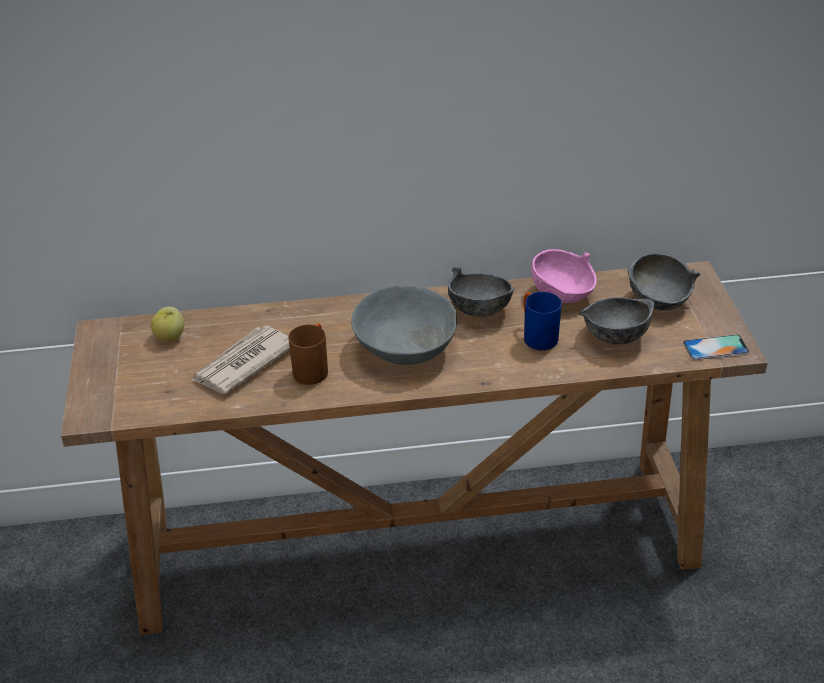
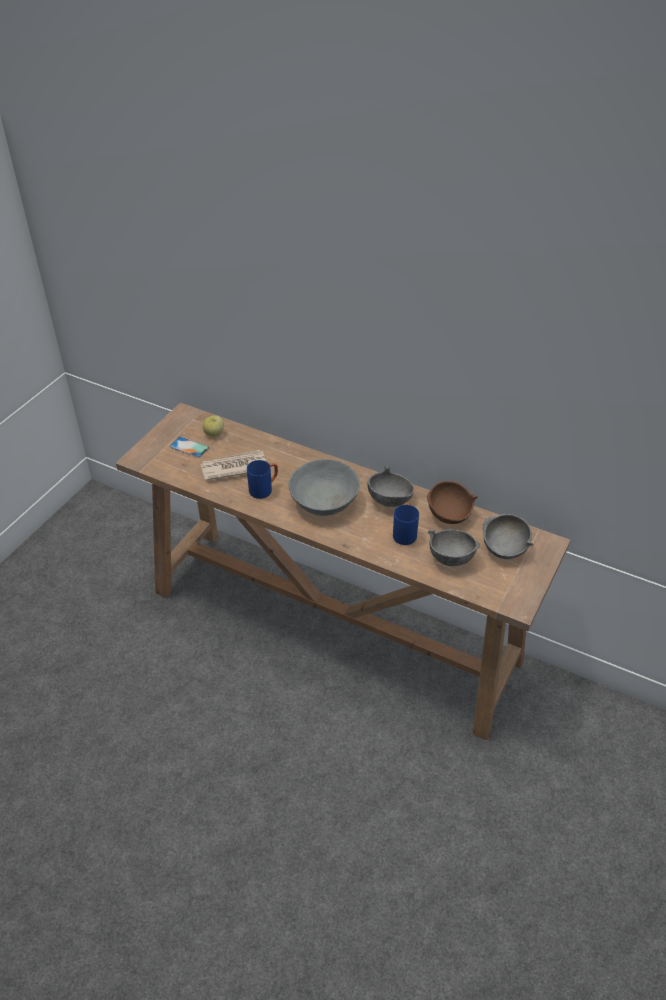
camera: 35 degrees right, 5 degrees up
(313, 369) = (264, 489): brown mug -> blue mug
(562, 295) = (449, 515): pink bowl -> brown bowl
(715, 347) = (506, 598): phone -> phone (189, 447)

